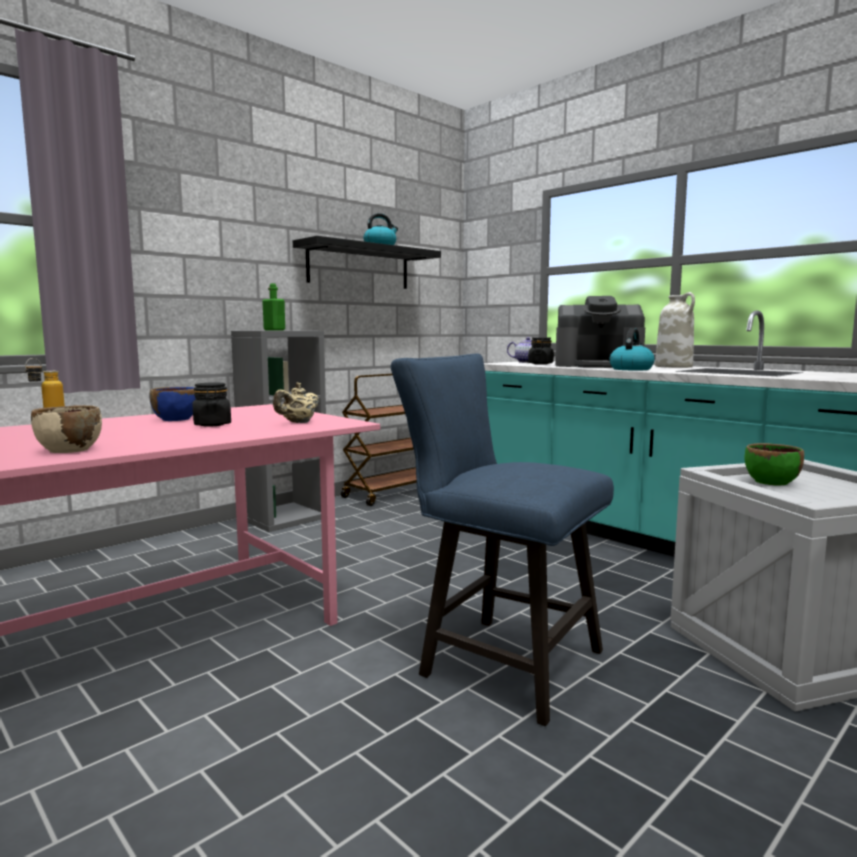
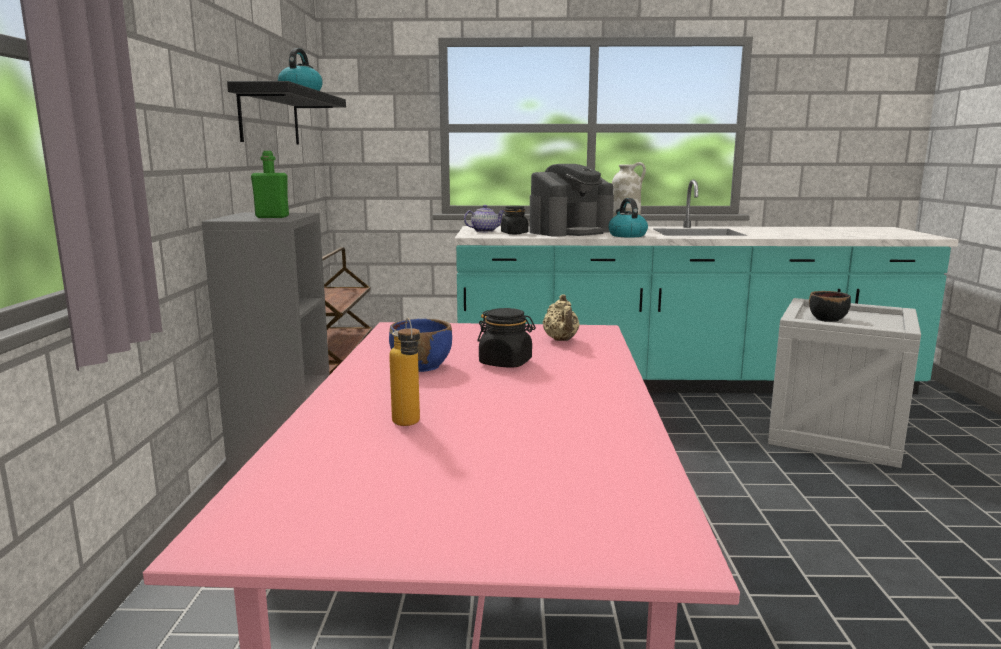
camera: 45 degrees left, 5 degrees up
(69, 450) = (590, 434): beige bowl -> none
(499, 660) = (752, 511): blue chair -> none
(771, 482) = (827, 319): green bowl -> black bowl

